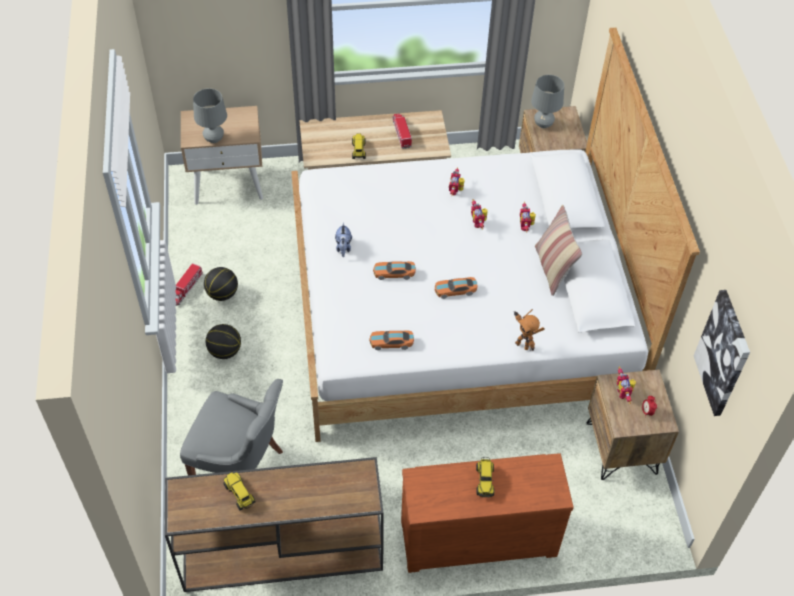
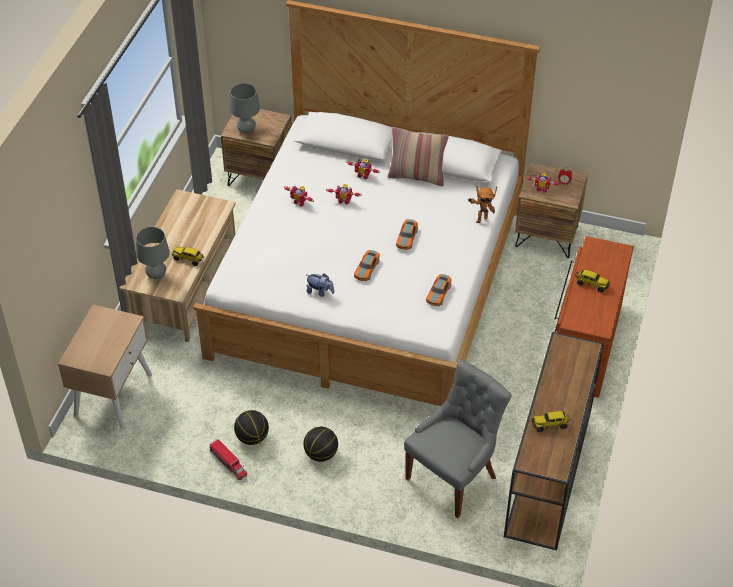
camera: 65 degrees left, 5 degrees down
(214, 139) = (116, 348): grey table lamp -> grey table lamp (156, 275)
(401, 133) = (186, 224): toy truck -> none
(723, 353) = (609, 82): picture -> none

